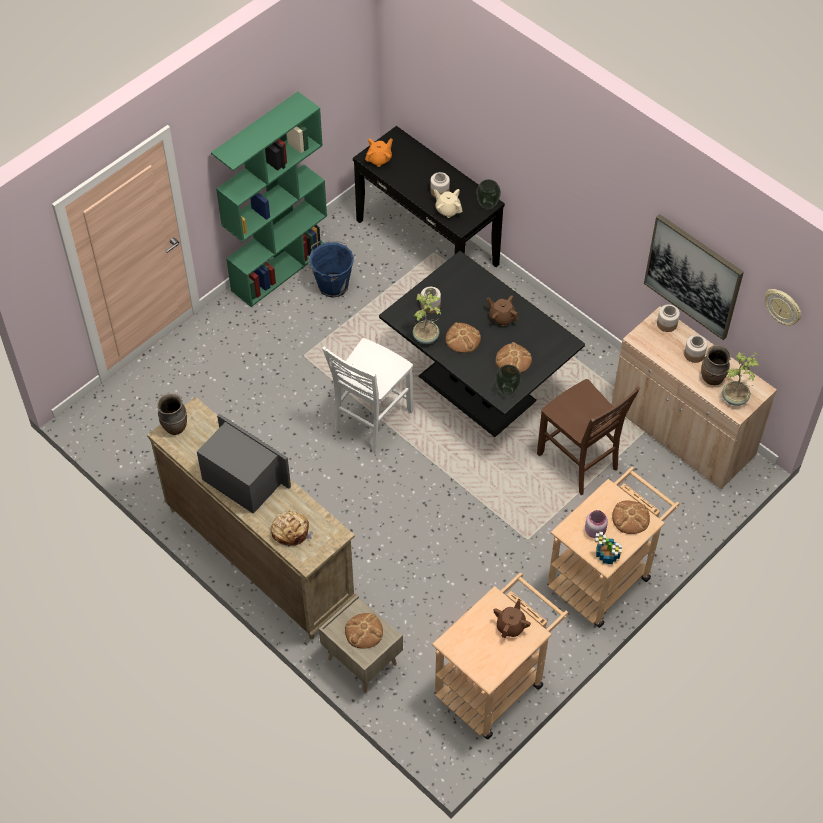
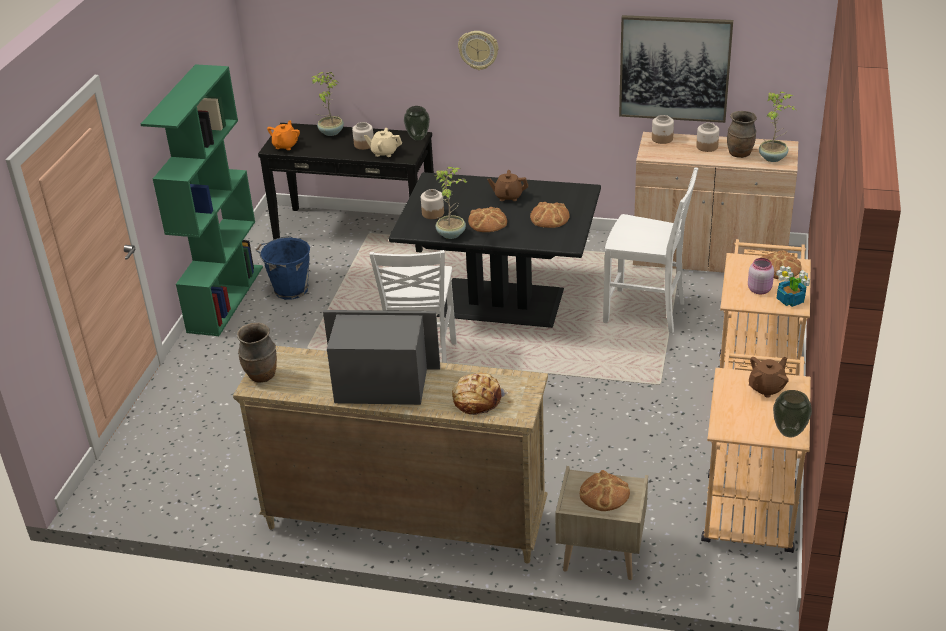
camera: 30 degrees left, 20 degrees down
(425, 160) = (330, 132): none -> potted plant
(507, 390) = (566, 237): vase -> vase (789, 432)
(511, 626) = (767, 388): brown teapot -> brown teapot turned 60 degrees clockwise
(579, 462) = (646, 312): brown chair -> white chair
(783, 307) = (786, 33): wall clock -> wall clock (478, 49)

